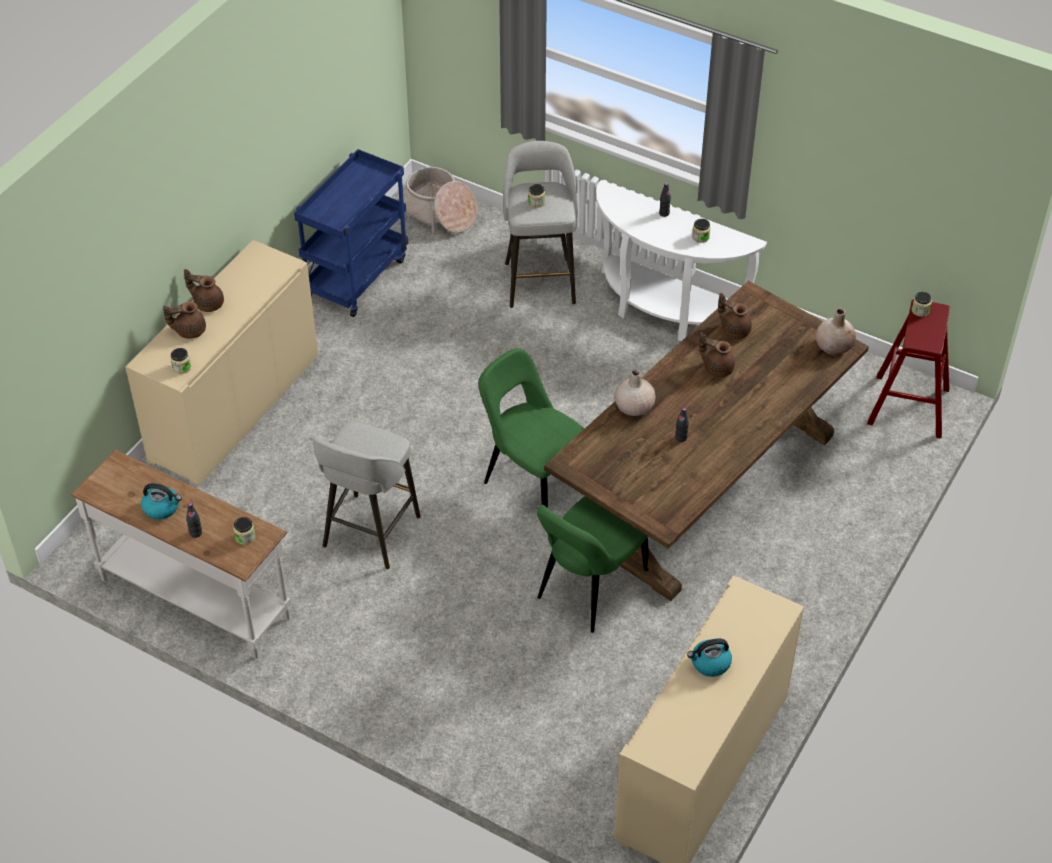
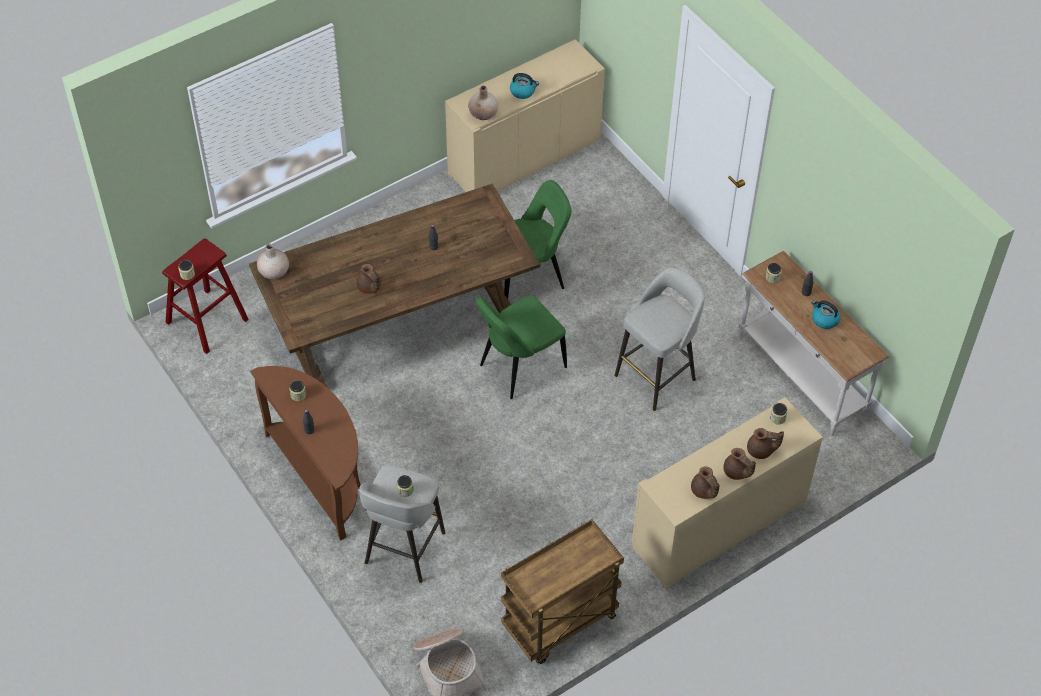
camera: 155 degrees left, 5 degrees up
(356, 276) = (559, 623): blue cart -> brown cart
(533, 484) = (519, 368): green chair -> green chair turned 75 degrees clockwise
(633, 407) = (450, 281): beige vase -> beige vase (483, 114)
(664, 310) = (321, 476): white console table -> brown console table
(734, 330) = (333, 312): brown teapot -> brown teapot (704, 491)

